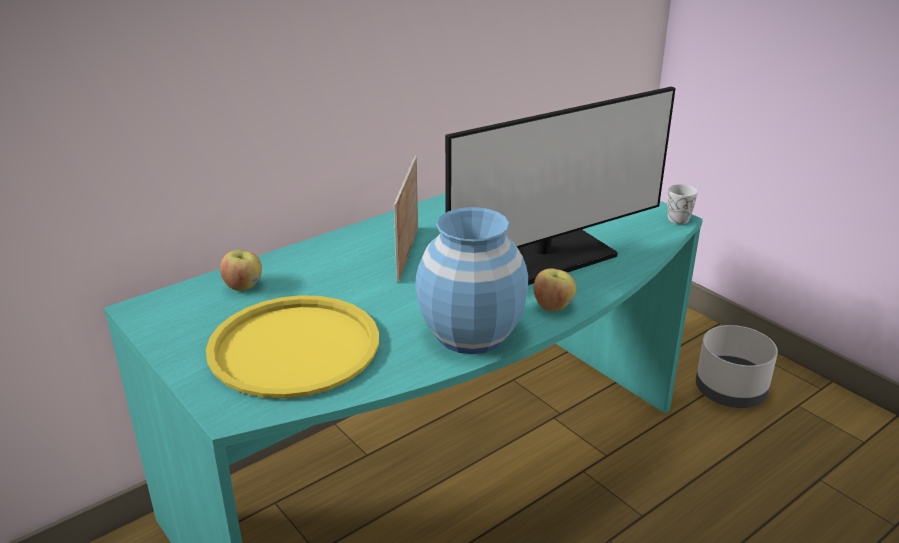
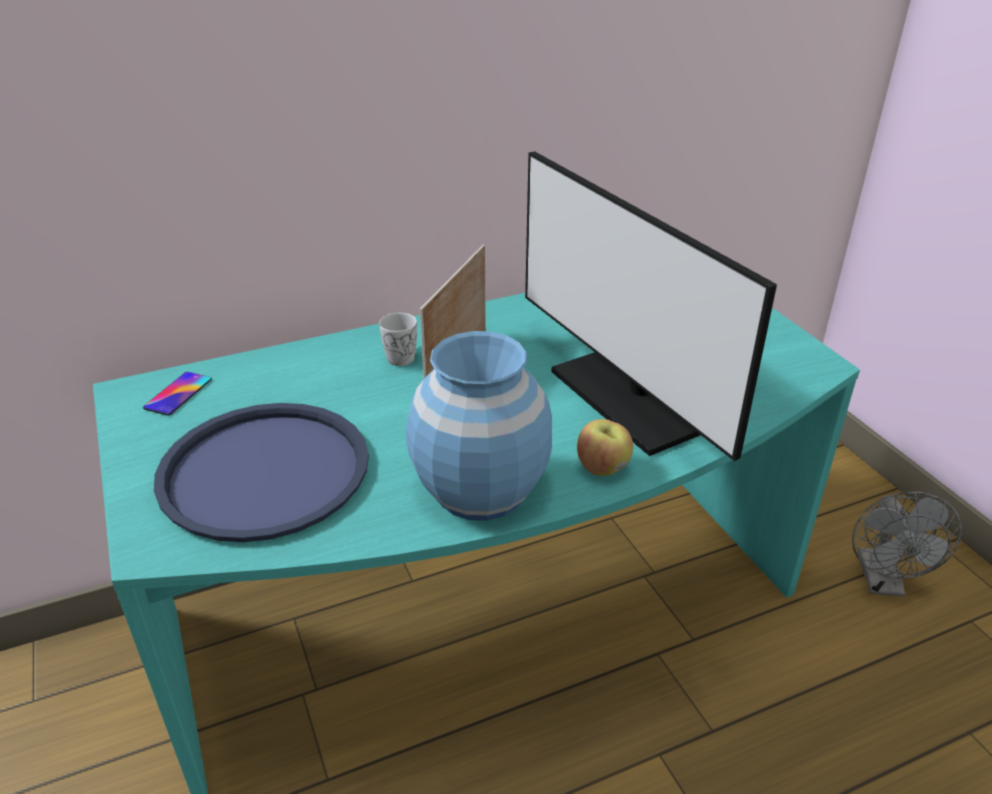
camera: 15 degrees right, 5 degrees up
(186, 304) = (178, 394): none -> phone
(243, 286) = (250, 380): apple -> none
(294, 347) = (265, 471): yellow tray -> blue tray
(549, 260) = (627, 400): monitor -> monitor turned 75 degrees clockwise
(677, 217) = (825, 363): white mug -> white mug (403, 355)
(730, 390) = (883, 583): grey planter -> grey fan

